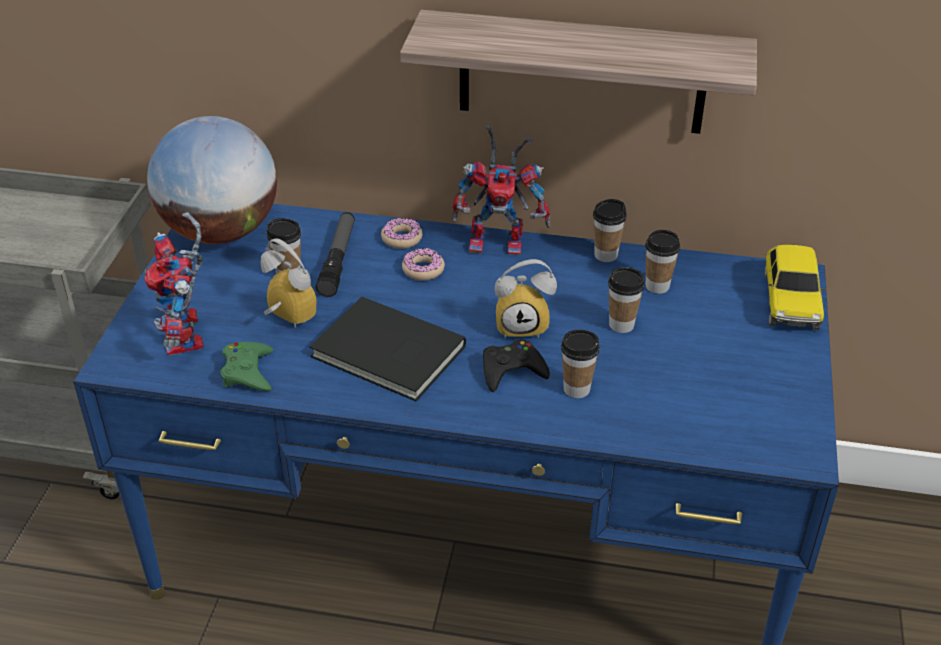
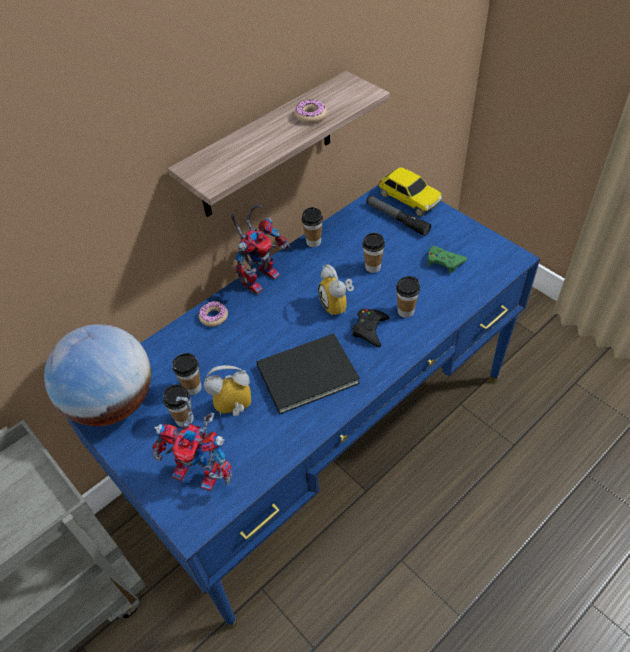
camera: 50 degrees left, 10 degrees up
(248, 372) = (265, 453): green game controller -> green game controller (444, 262)
(338, 260) = (203, 356): flashlight -> flashlight (397, 219)
(423, 269) = (251, 322): donut -> donut (311, 116)
(523, 325) = (338, 305): alarm clock -> alarm clock turned 120 degrees clockwise
(657, 286) = (356, 237): cup -> cup (184, 419)

